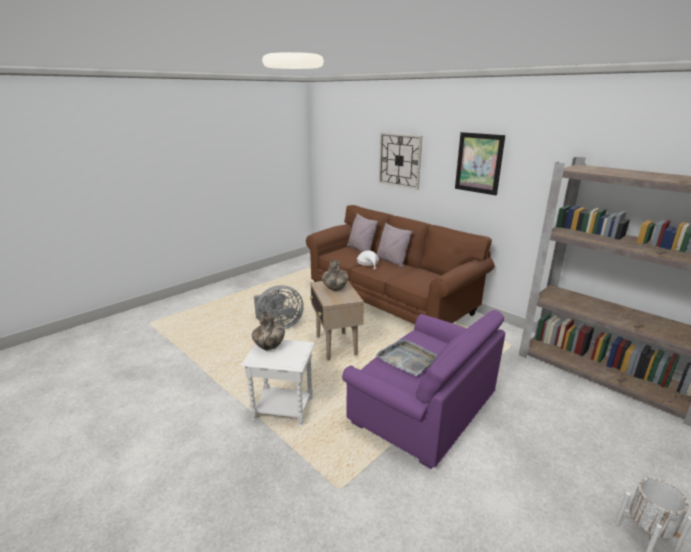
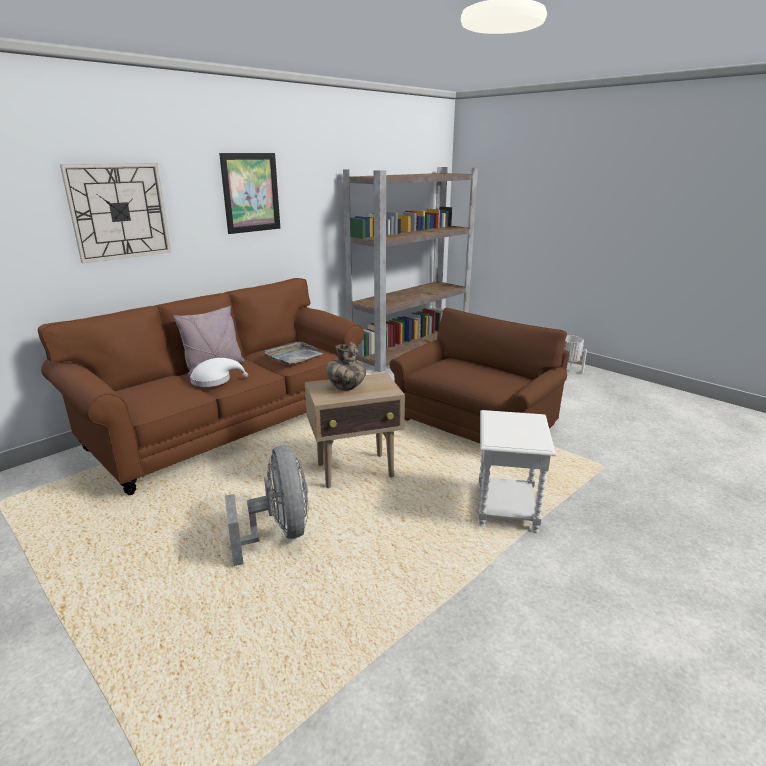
camera: 90 degrees left, 0 degrees up
(269, 347) = (506, 435): vase -> none
(360, 250) = (146, 384): purple pillow -> none
(407, 359) = (479, 376): grey tray -> grey tray (293, 356)
(423, 408) = (475, 421): purple armchair -> brown armchair

